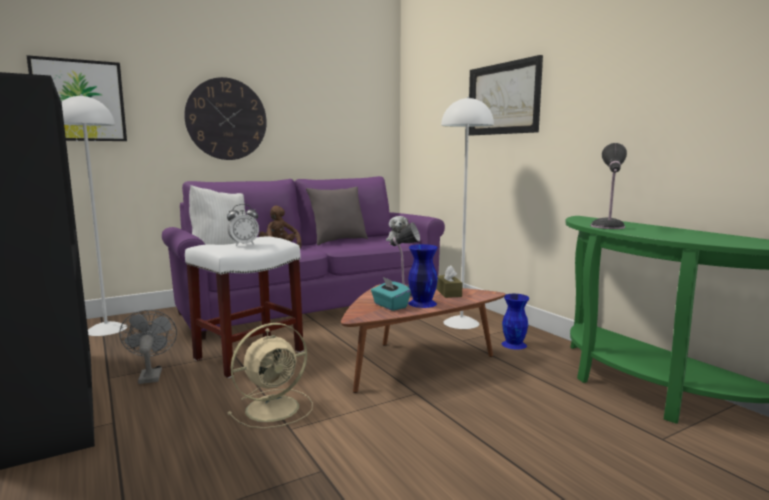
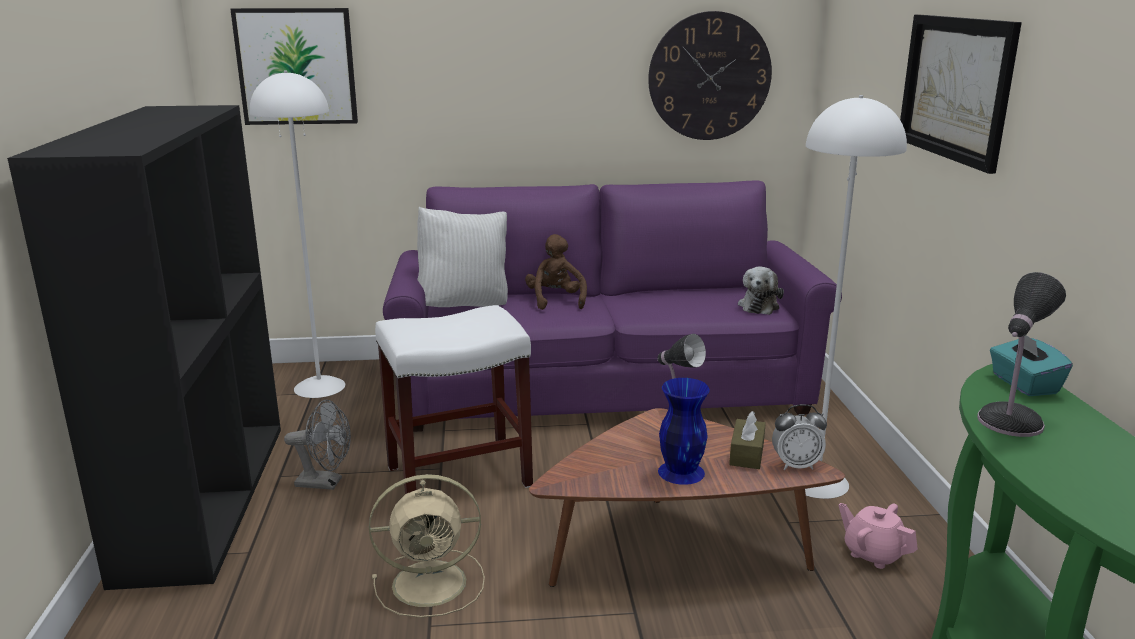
camera: 25 degrees right, 10 degrees up
(150, 375) = (326, 483): grey fan -> grey fan turned 90 degrees clockwise
(226, 119) = (502, 84): wall clock -> wall clock (709, 76)
(244, 244) = (449, 327): alarm clock -> alarm clock (796, 465)
(338, 241) = (658, 295): grey pillow -> none
(390, 306) = (626, 467): turquoise tissue box -> turquoise tissue box (1023, 384)
(514, 344) = (873, 554): blue vase -> pink teapot

